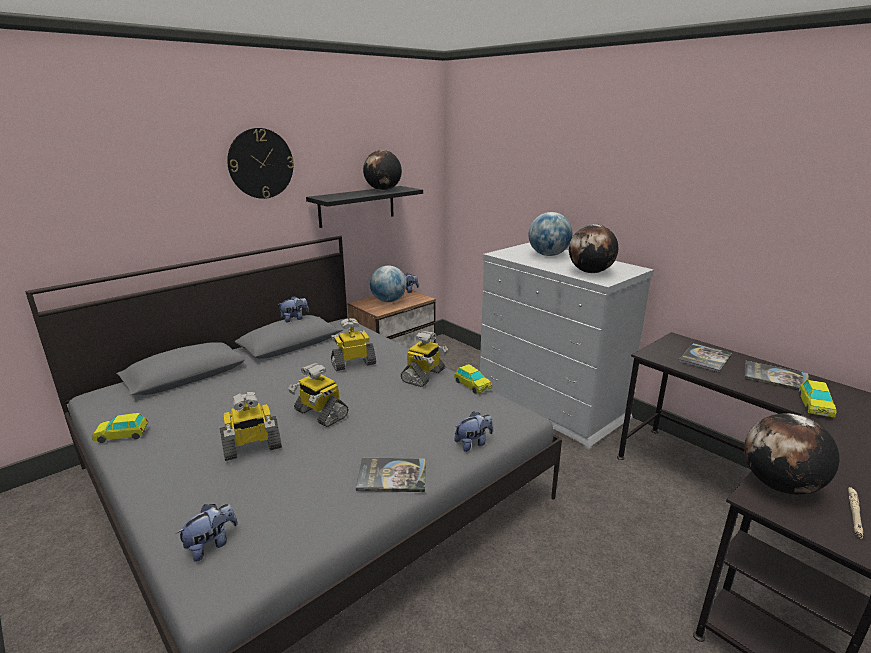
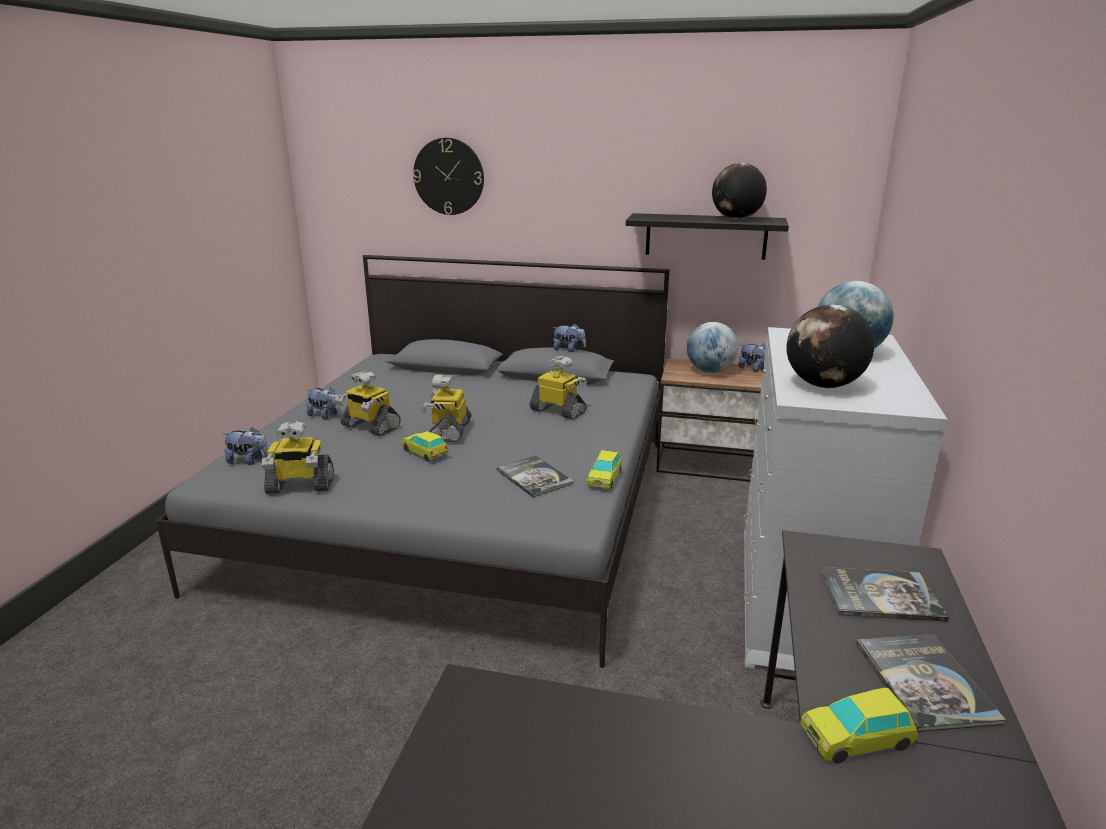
camera: 55 degrees right, 0 degrees up
(122, 435) = (343, 385): toy car -> toy car (424, 452)
(261, 163) = (582, 167): wall clock -> wall clock (449, 176)
(392, 476) = (388, 493): book -> book (534, 477)
(424, 376) = (584, 449): toy robot -> toy robot (300, 486)
(473, 443) = (485, 514): plush toy -> plush toy (325, 416)
(779, 485) = (520, 708): globe -> none
(854, 514) = (502, 790): beige flashlight -> none

